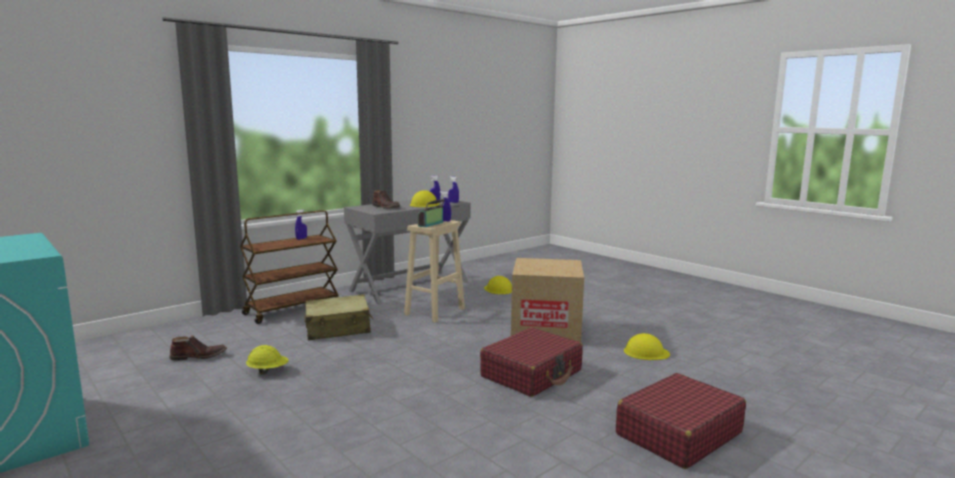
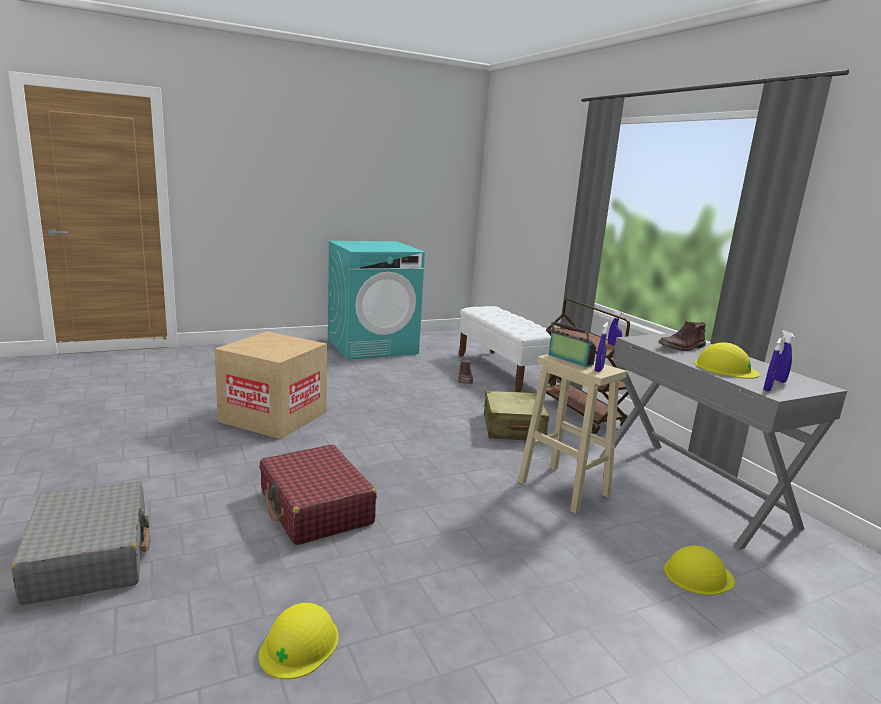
camera: 105 degrees right, 5 degrees up
(160, 341) = (504, 370): none -> white bench
(268, 371) = (419, 397): yellow hard hat -> none
(546, 331) = (452, 563): cardboard box -> cardboard box (273, 417)
(678, 434) = (90, 556): red suitcase -> grey suitcase

